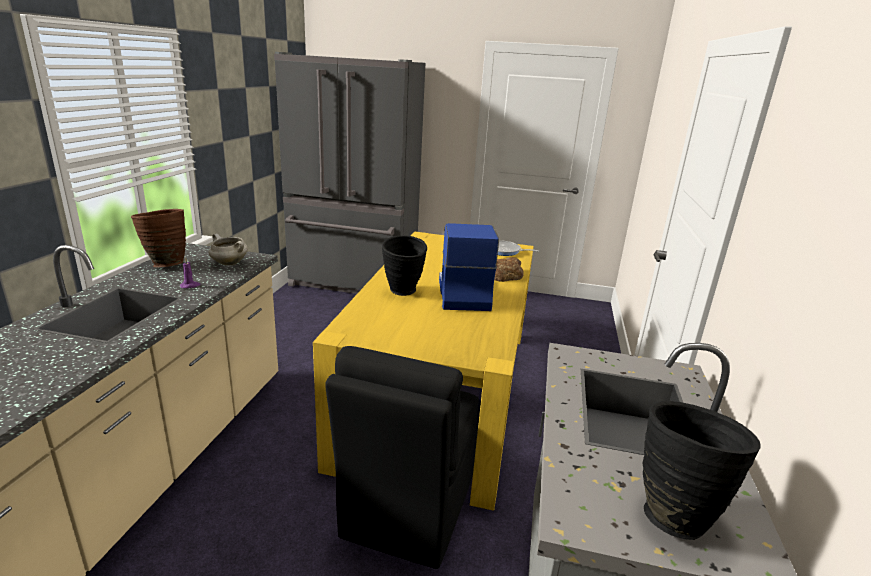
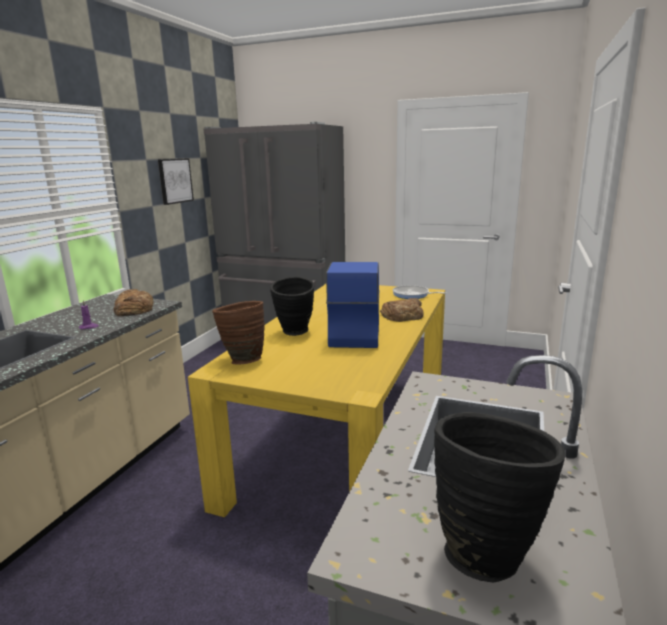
camera: 10 degrees right, 5 degrees down
(165, 264) = (78, 310): brown vase -> brown vase (242, 360)
(229, 263) = (133, 309): white cooking pot -> bread
(245, 113) = (175, 181): none -> picture
(408, 506) = (285, 550): black chair -> none

